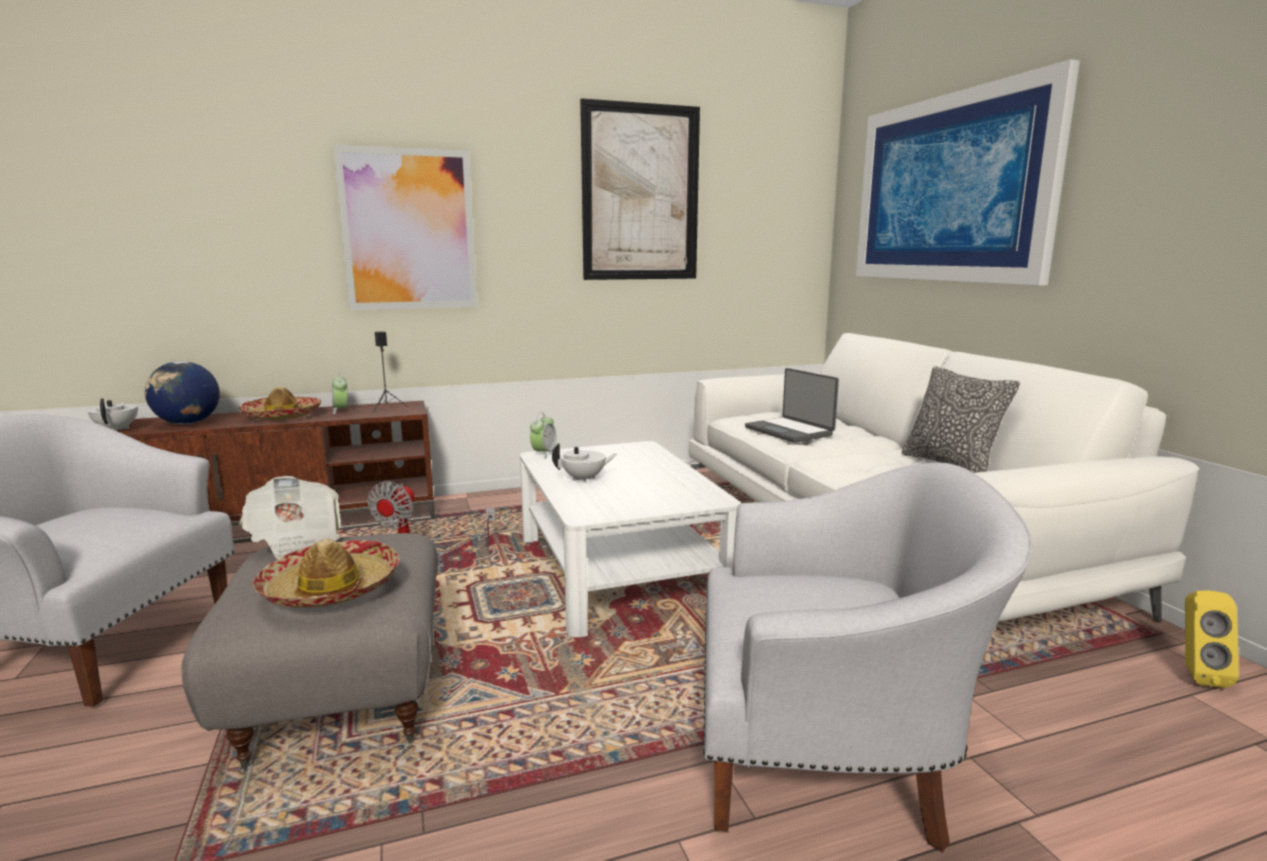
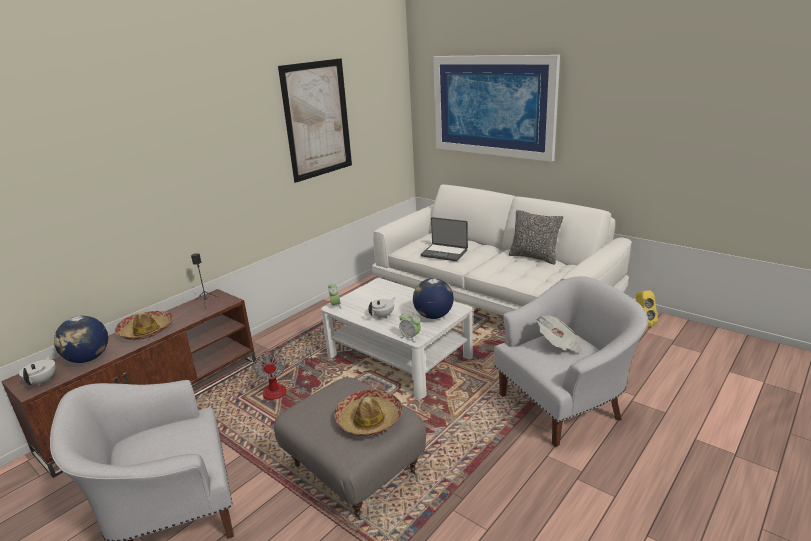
camera: 30 degrees left, 10 degrees up
(117, 429) = (43, 381): white teapot -> white teapot turned 45 degrees clockwise
(295, 541) = (302, 406): newspaper -> newspaper (559, 345)
(341, 411) = (180, 314): alarm clock -> alarm clock (410, 337)
(409, 230) = (190, 178): picture -> none
(657, 498) = (433, 316): none -> globe

